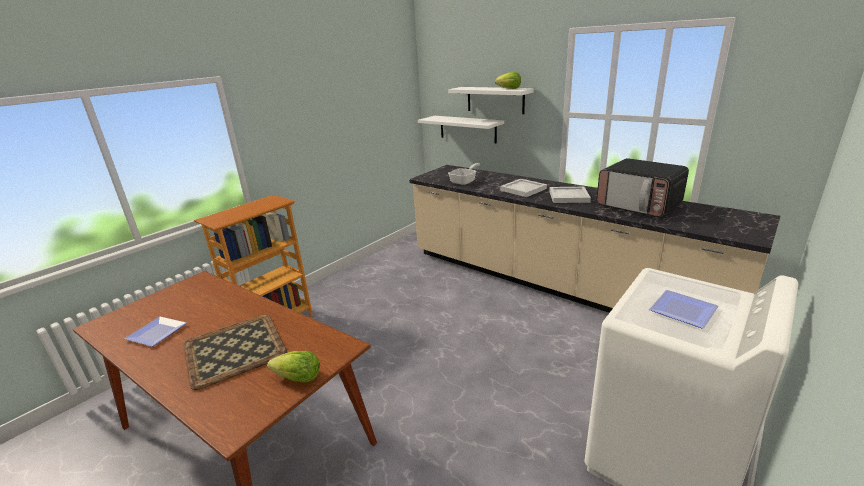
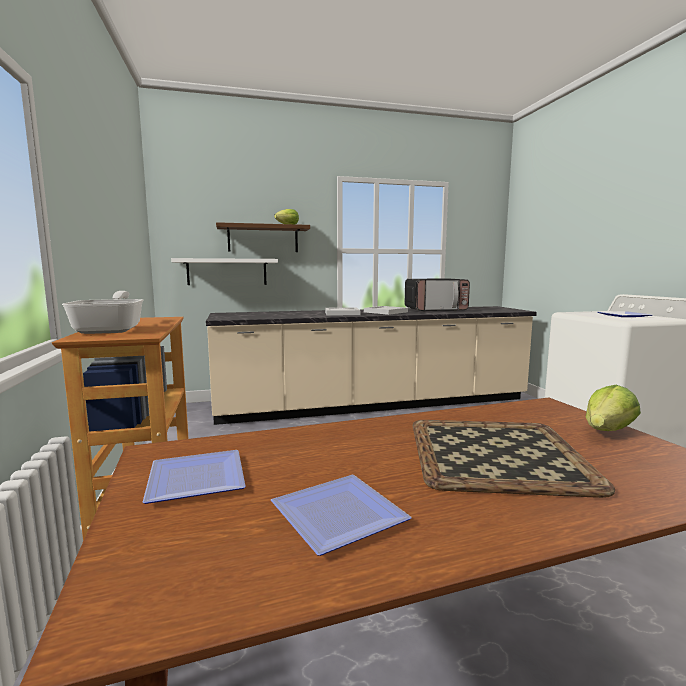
camera: 55 degrees left, 15 degrees down
(178, 296) = (193, 478): none -> plate
(465, 181) = (275, 316): frying pan -> frying pan (112, 329)
(495, 100) = (263, 239): white shelf -> brown shelf

